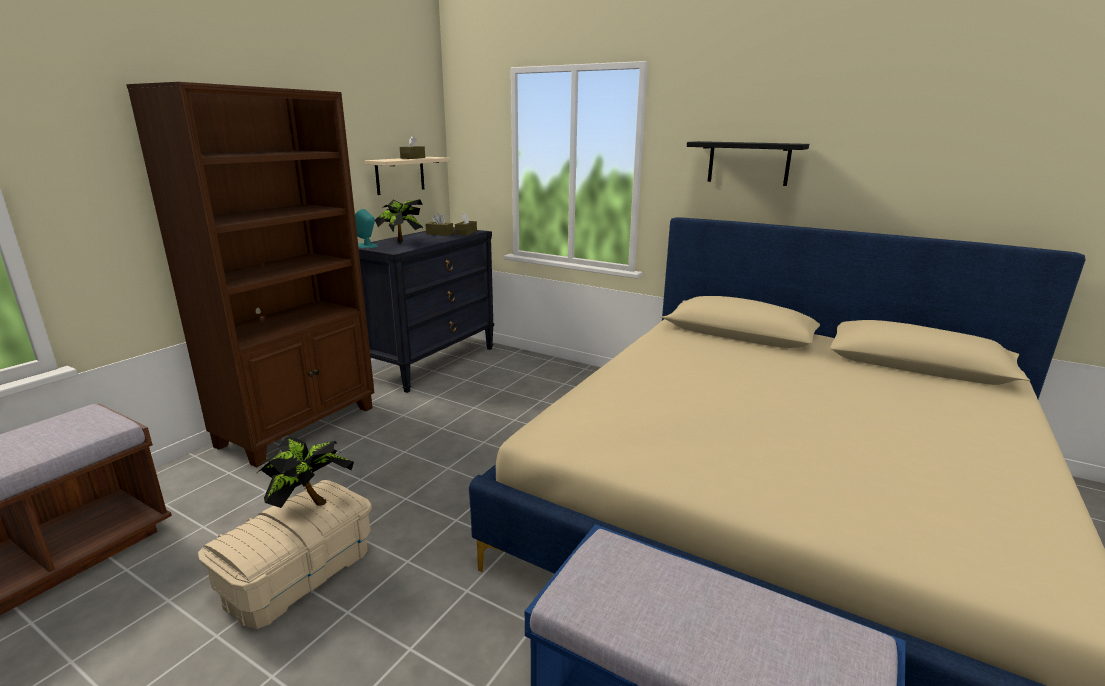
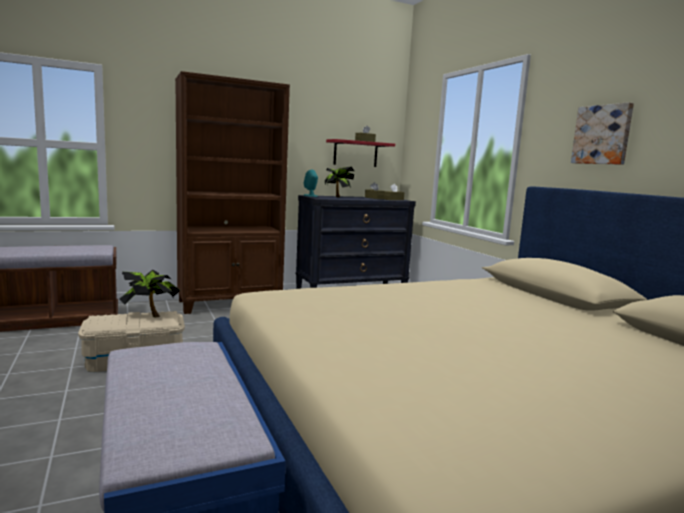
camera: 35 degrees right, 10 degrees down
(400, 175) = (355, 153): beige shelf -> red shelf
(748, 163) = (602, 135): black shelf -> picture

